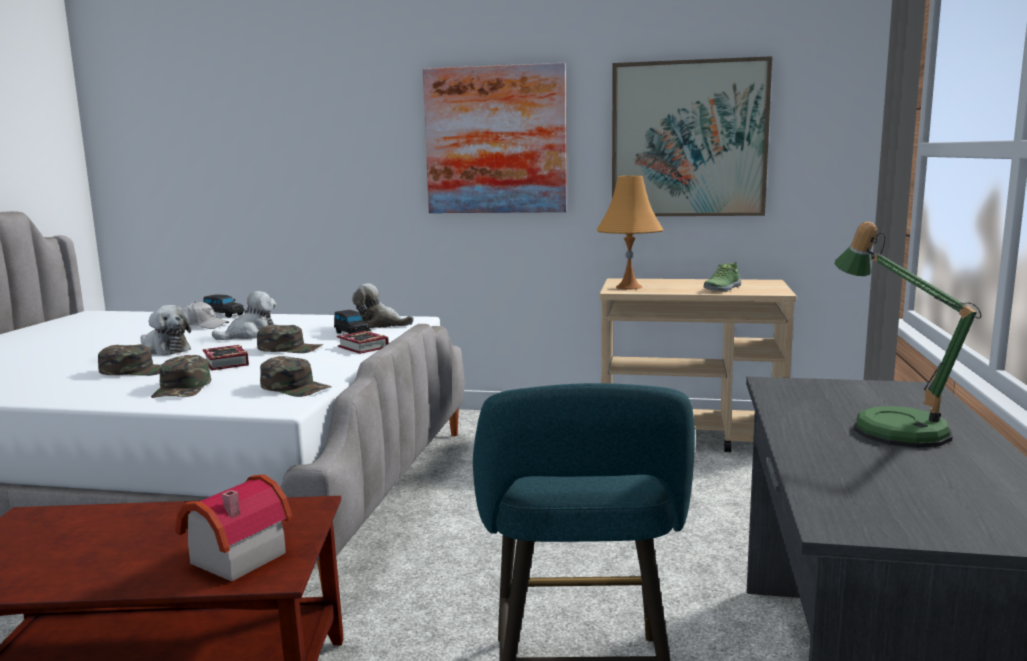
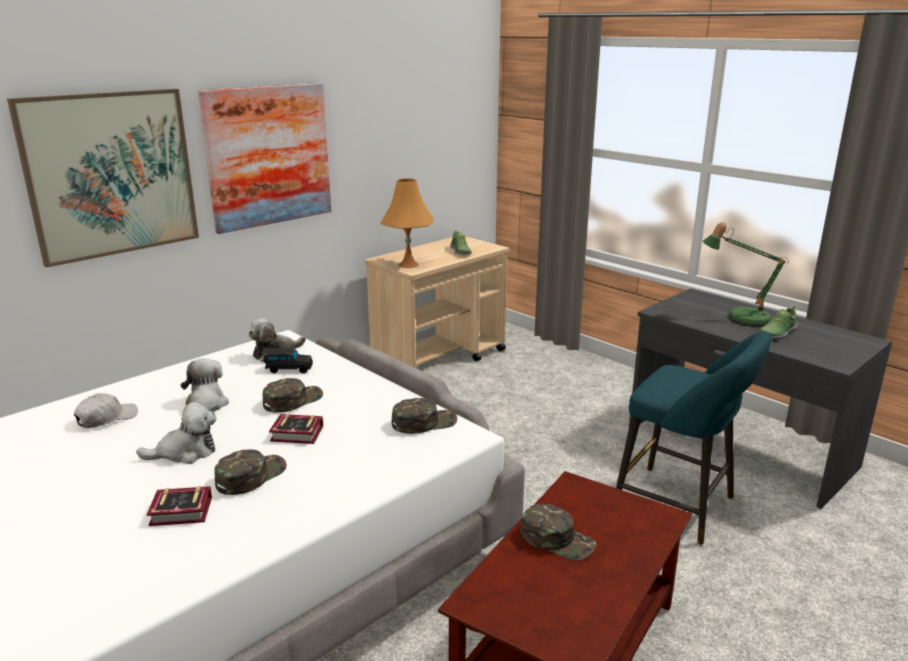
camera: 55 degrees left, 10 degrees up
(183, 388) = (355, 464): green cap -> green cap (557, 539)
(223, 315) = (75, 401): black toy car -> none
(232, 557) = (629, 525): toy house -> none
(363, 348) = (344, 376): book -> book (183, 512)
(688, 139) = (403, 141): picture -> picture (111, 174)
(881, 458) = (776, 333): none -> shoe

